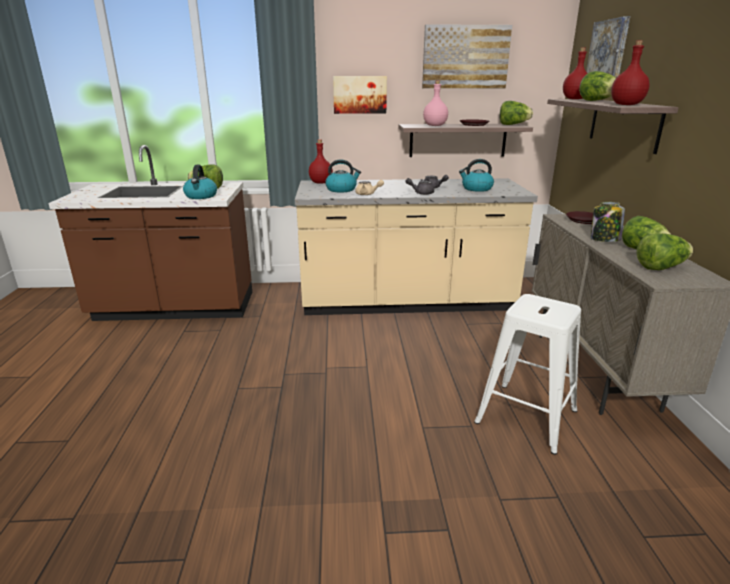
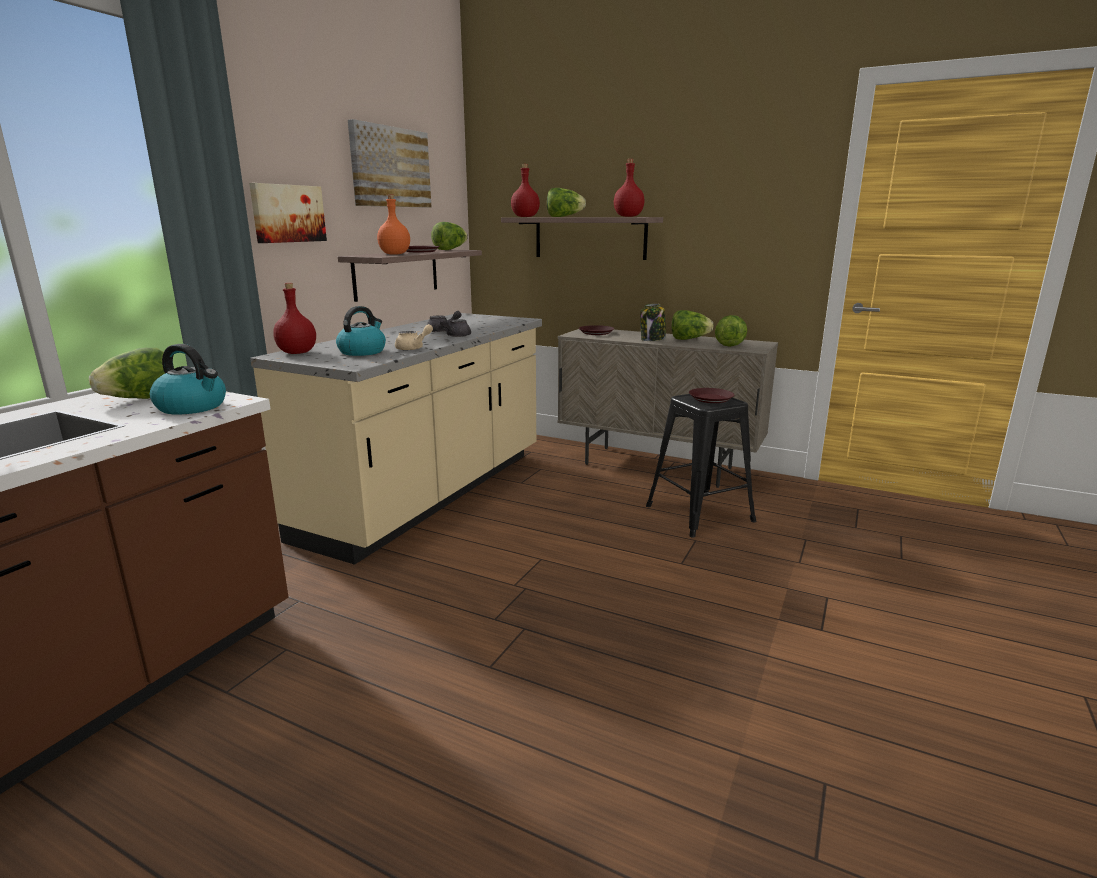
camera: 60 degrees left, 5 degrees down
(435, 125) = (395, 254): pink bottle -> orange bottle
(476, 189) = (480, 324): kettle -> none
(527, 417) = (701, 513): white stool -> black stool
(545, 309) = (711, 399): none -> brown plate
(609, 51) = (541, 169): picture -> none

